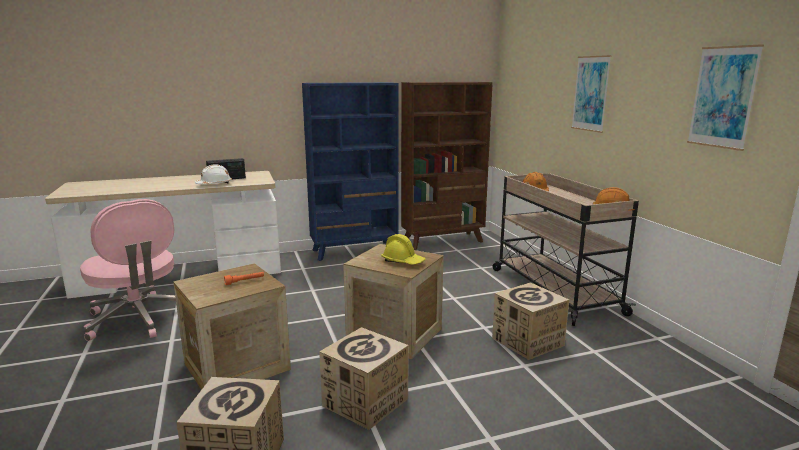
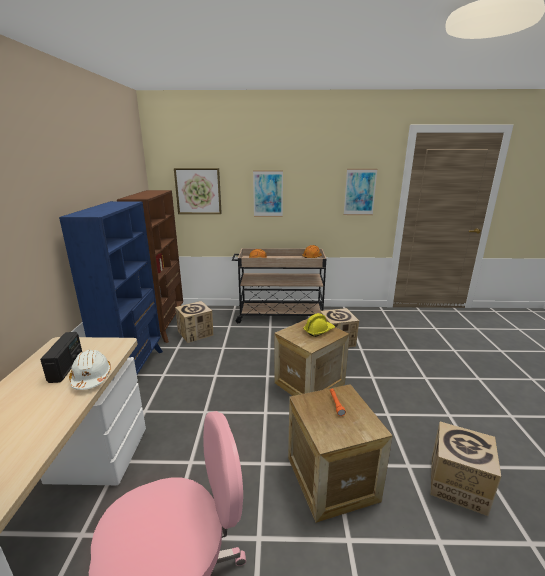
camera: 70 degrees left, 5 degrees up
(365, 402) = (391, 413): cardboard box -> cardboard box (195, 333)
(528, 86) = (198, 191): none -> picture

